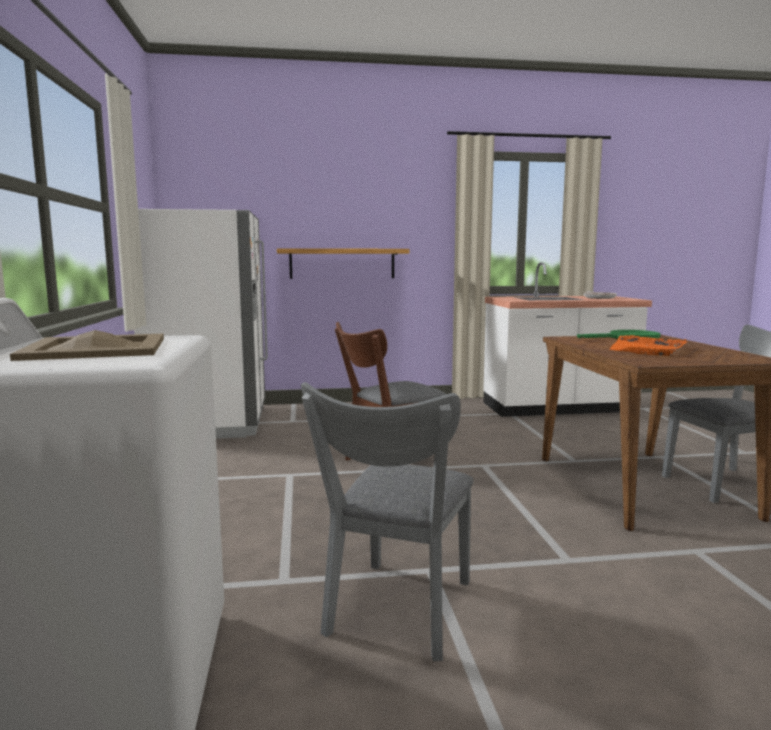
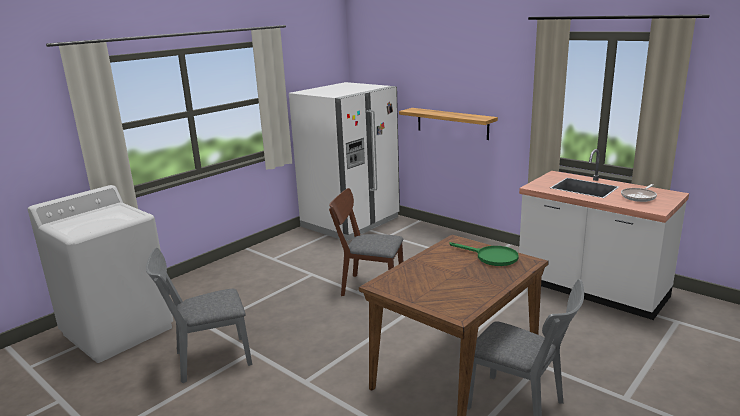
camera: 50 degrees right, 10 degrees up
(97, 348) = (100, 218): beige tray -> none
(646, 349) = (441, 273): orange tray -> none

